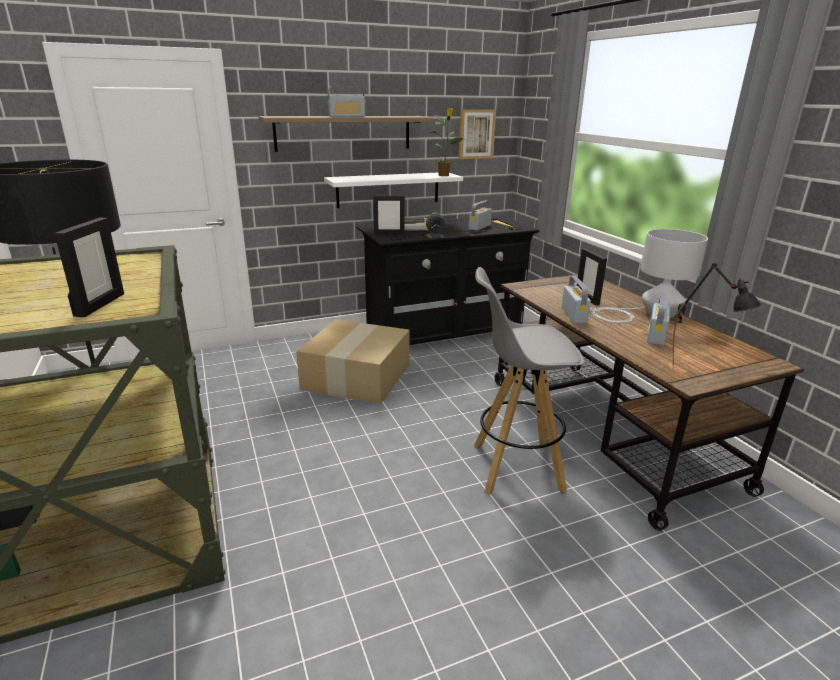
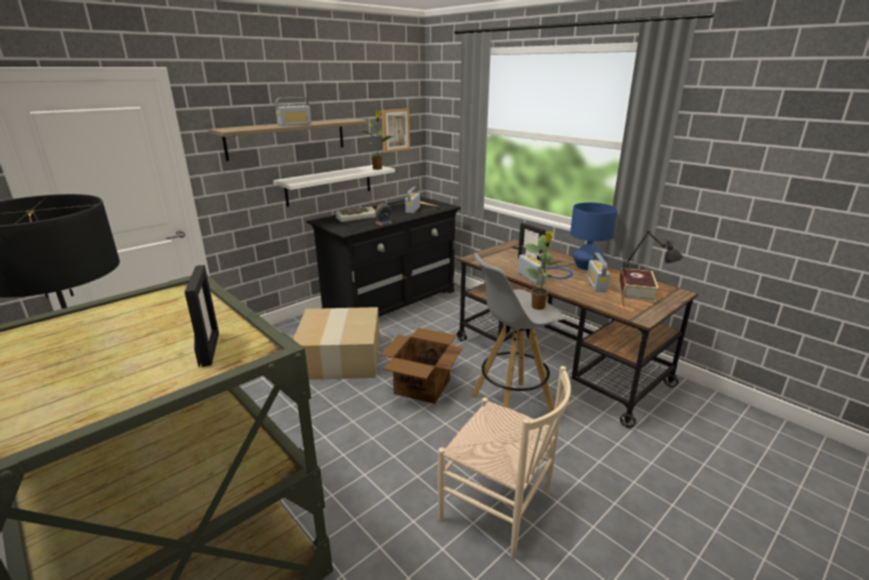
camera: 20 degrees left, 0 degrees up
(389, 233) = (342, 225): picture frame -> none
(424, 424) = (421, 387): none -> cardboard box
(434, 574) = (500, 508): none -> beige chair
(555, 347) = (538, 307): none -> potted plant
(641, 314) = (575, 269): grey table lamp -> blue table lamp
(708, 350) = (636, 290): none -> book

